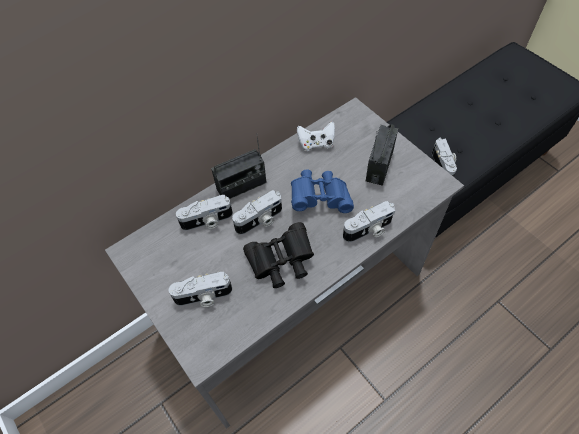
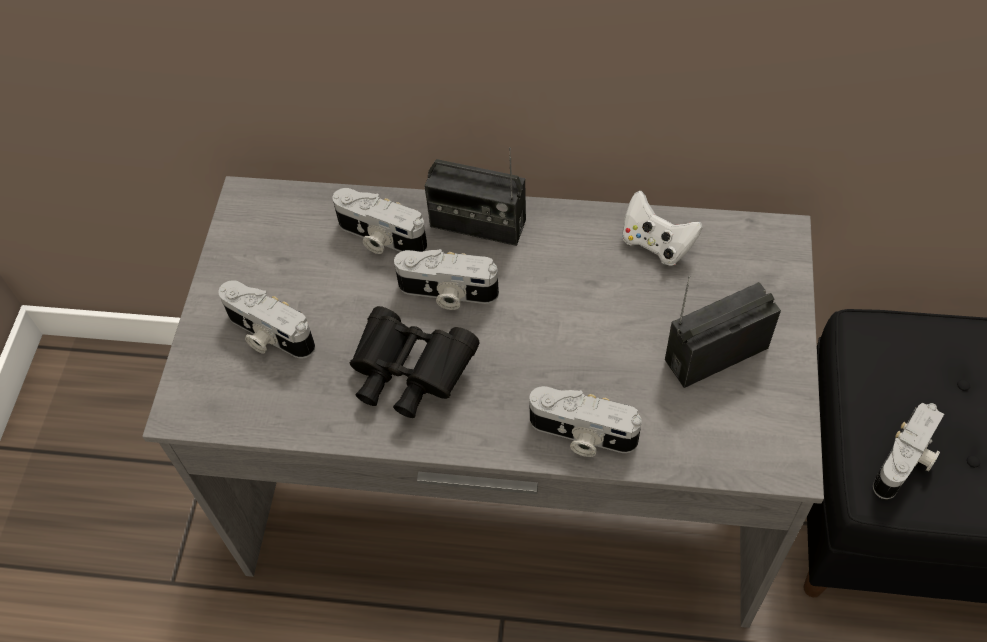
camera: 45 degrees right, 0 degrees up
(320, 198) = (566, 330): blue binoculars -> none

